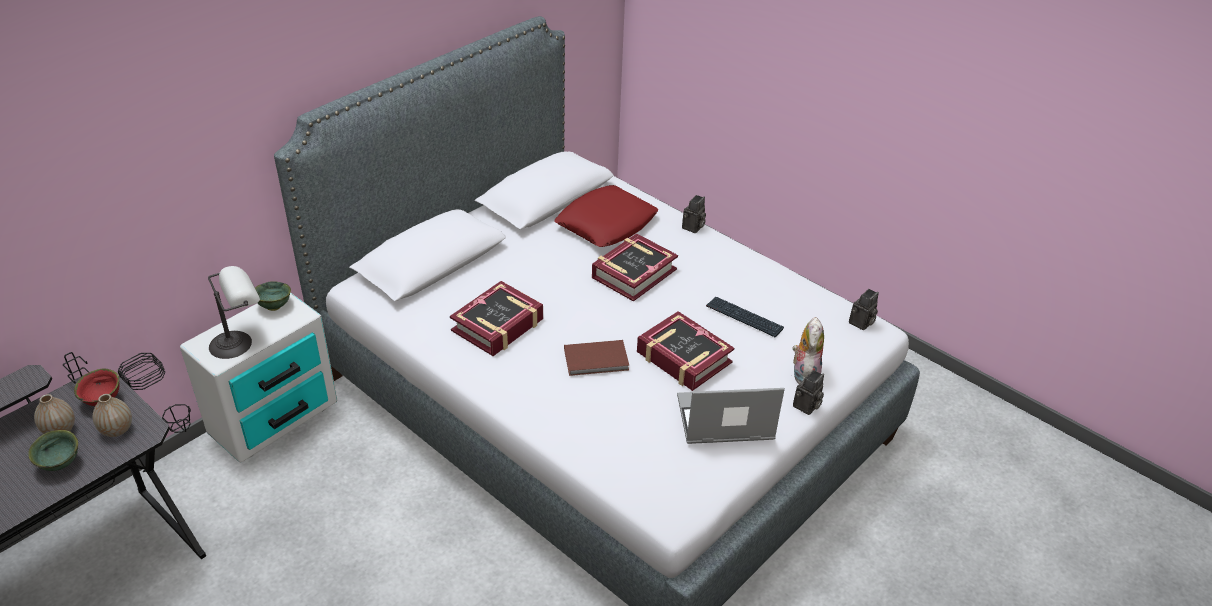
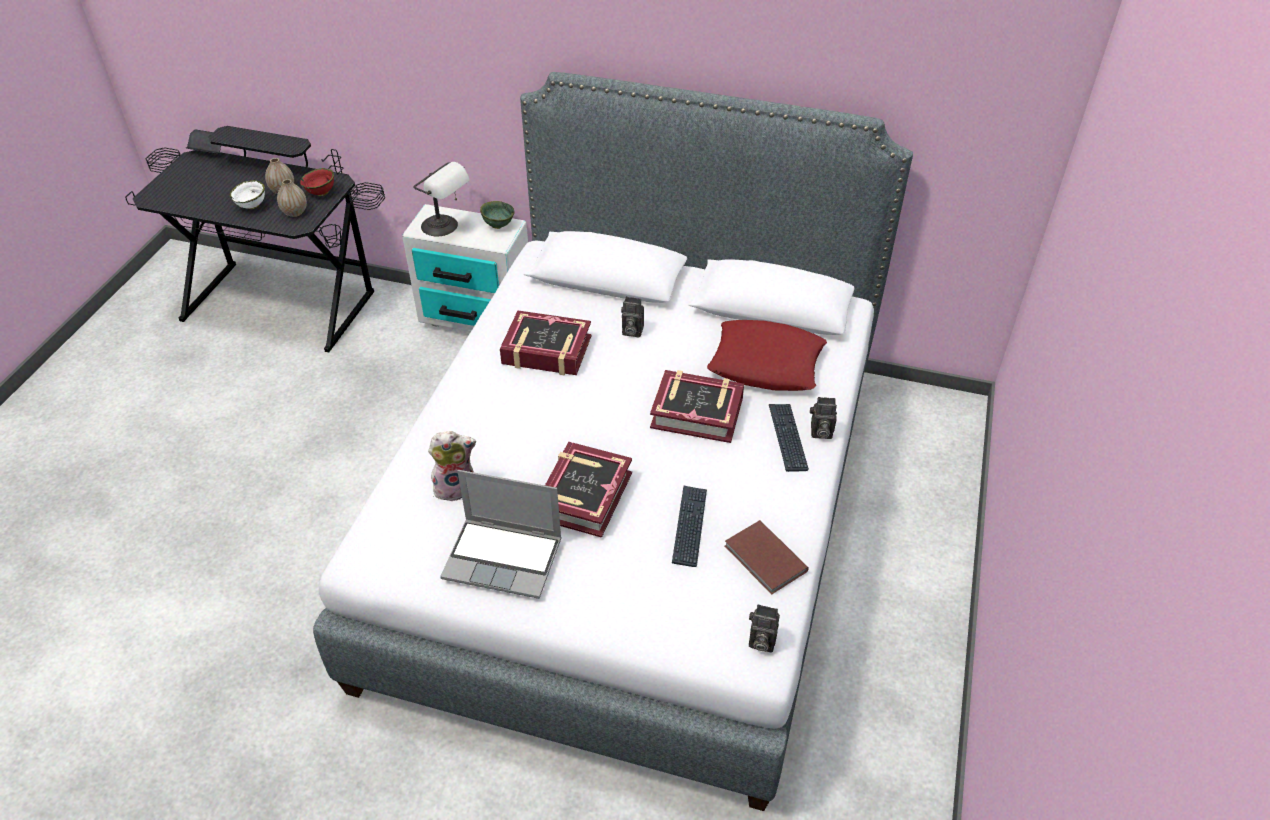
camera: 65 degrees right, 5 degrees up
(61, 463) = (252, 206): green bowl -> white bowl
(597, 360) = (538, 433): brown book -> brown book (764, 560)
(688, 243) = (787, 438): none -> keyboard
(723, 420) = (504, 558): laptop -> laptop turned 135 degrees clockwise
(803, 373) = (627, 608): plush toy -> plush toy (456, 487)
(806, 407) = (572, 627): camera -> camera (631, 331)

